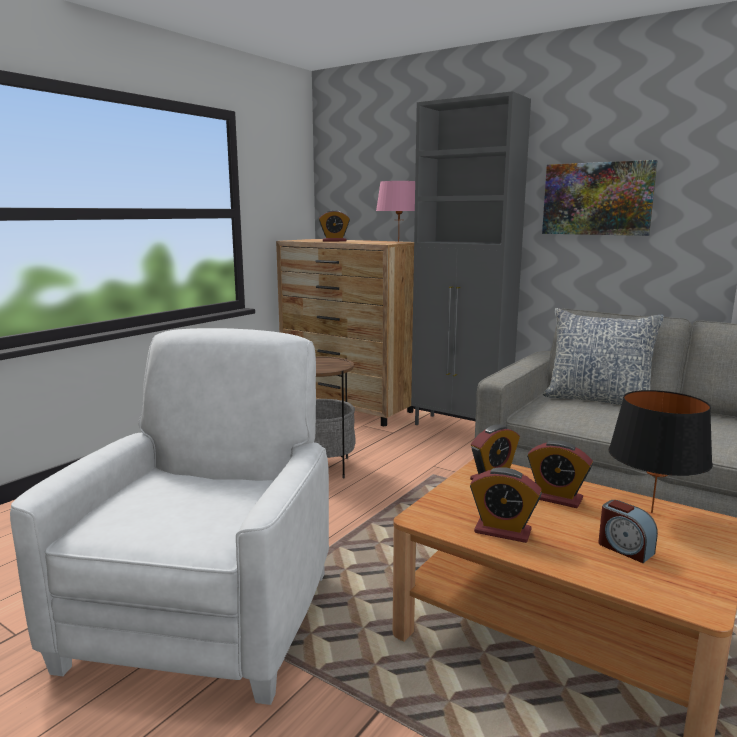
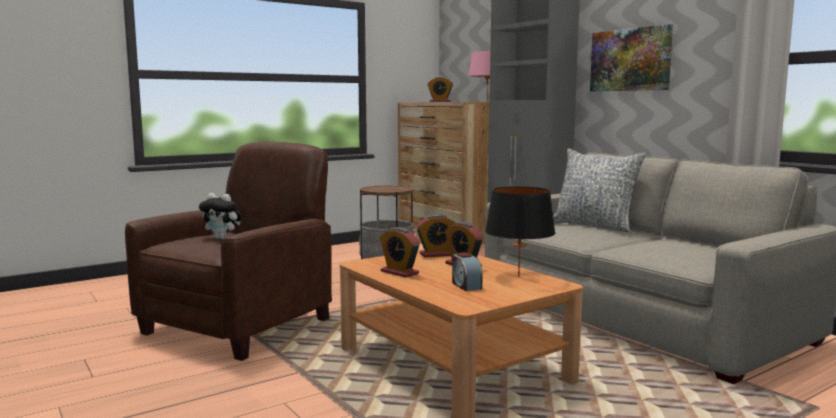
camera: 20 degrees right, 5 degrees down
(174, 495) = (222, 238): none -> plush toy
(205, 616) = (240, 326): white armchair -> brown armchair

